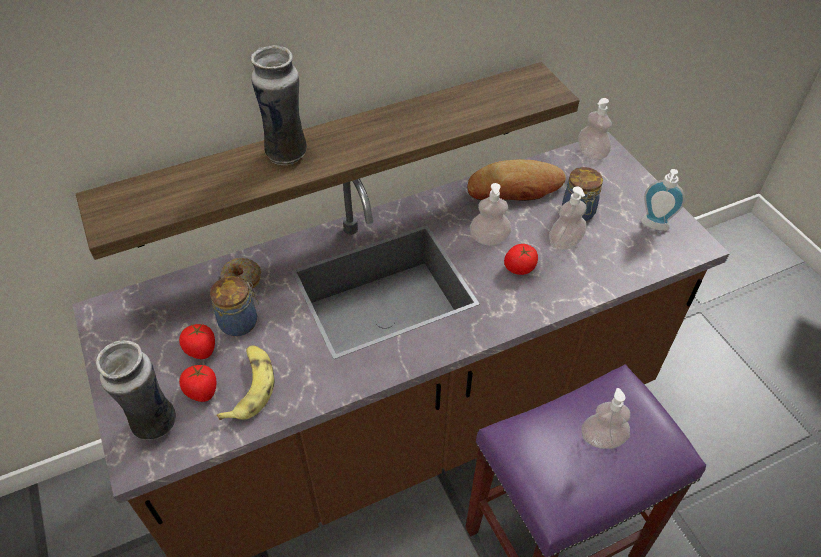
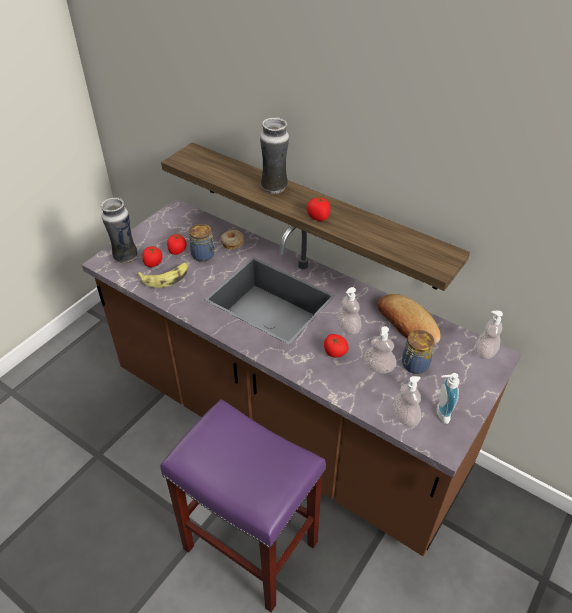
camera: 60 degrees right, 5 degrees down
(387, 141) = (318, 217): none -> tomato
(602, 439) = (248, 462): soap dispenser -> soap dispenser (404, 417)

